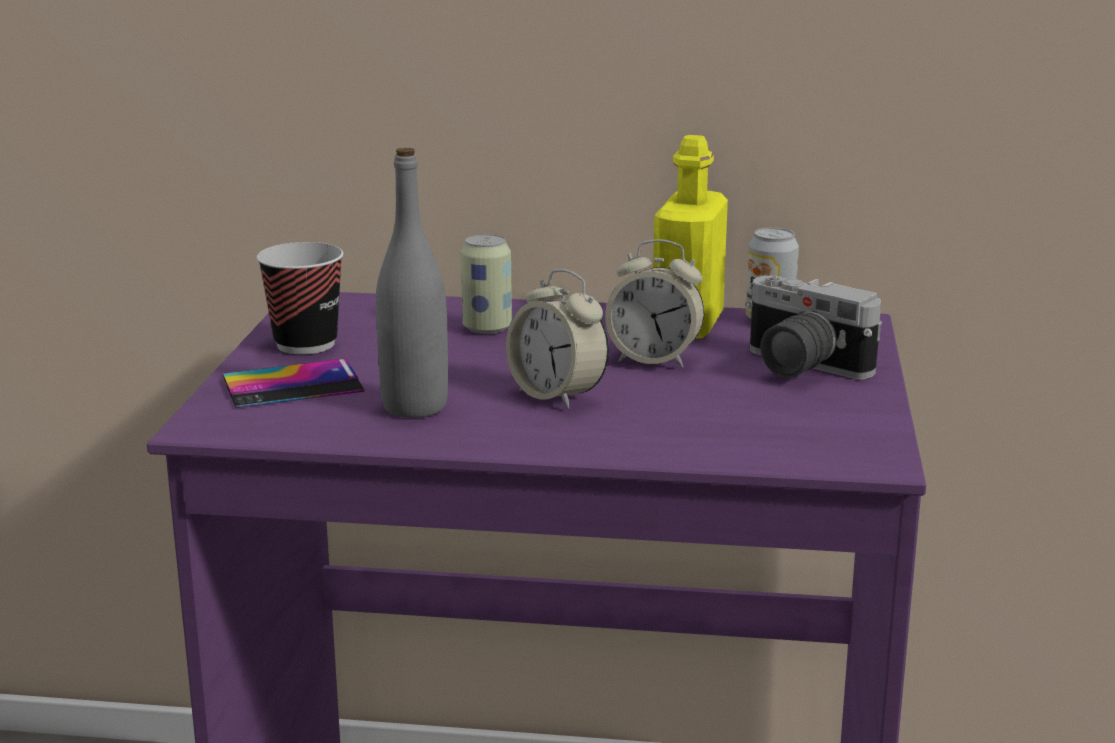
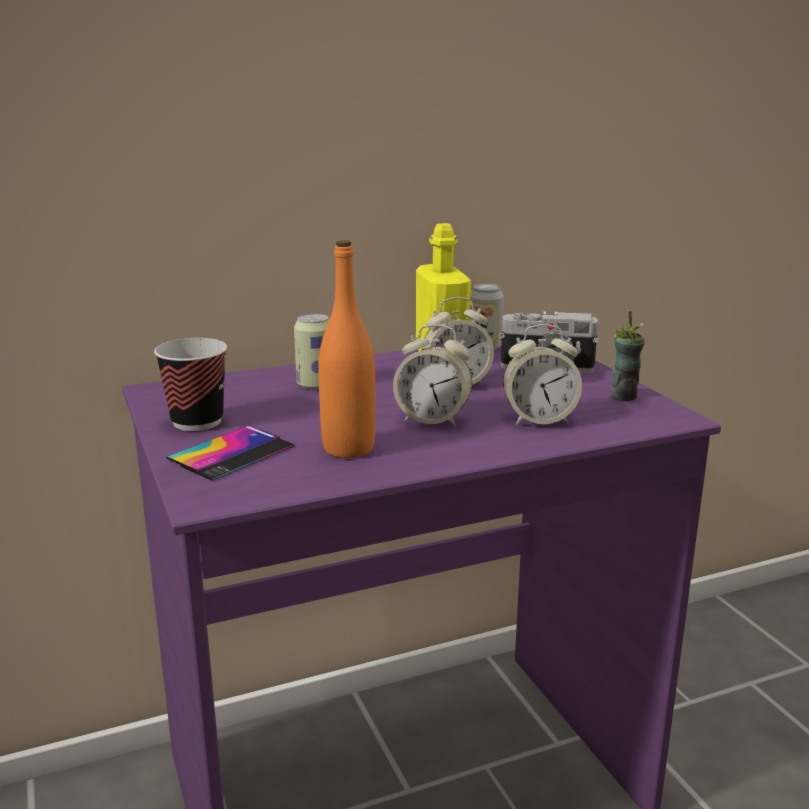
camera: 30 degrees left, 0 degrees up
(415, 407) = (348, 448): grey bottle -> orange bottle
(685, 423) = (539, 420): none -> alarm clock
(850, 418) = (623, 396): none -> cup

